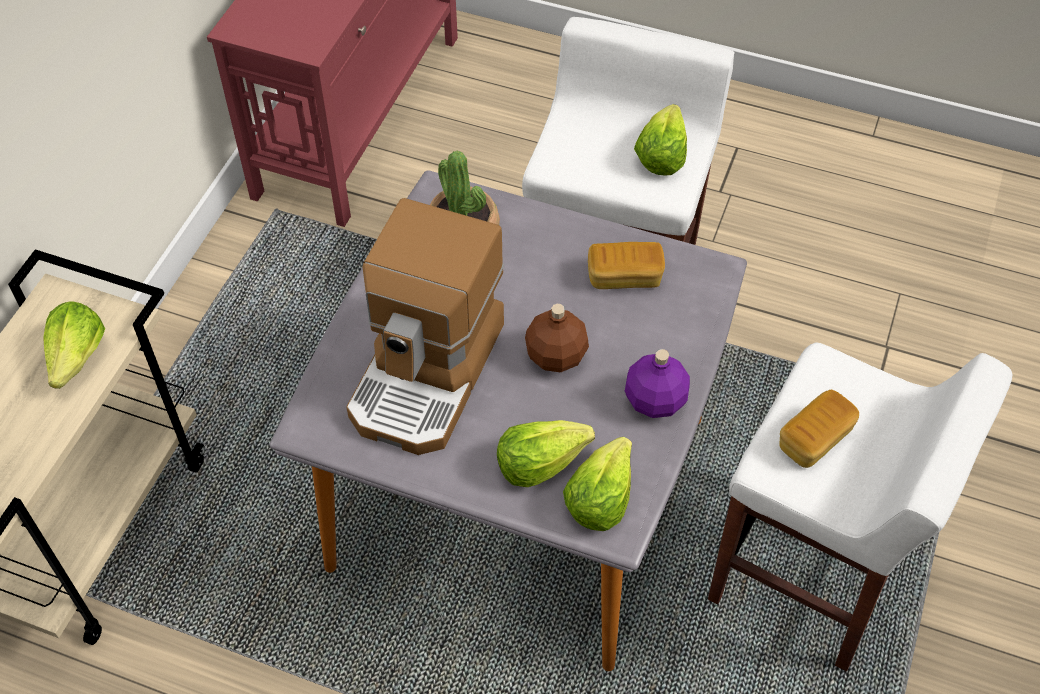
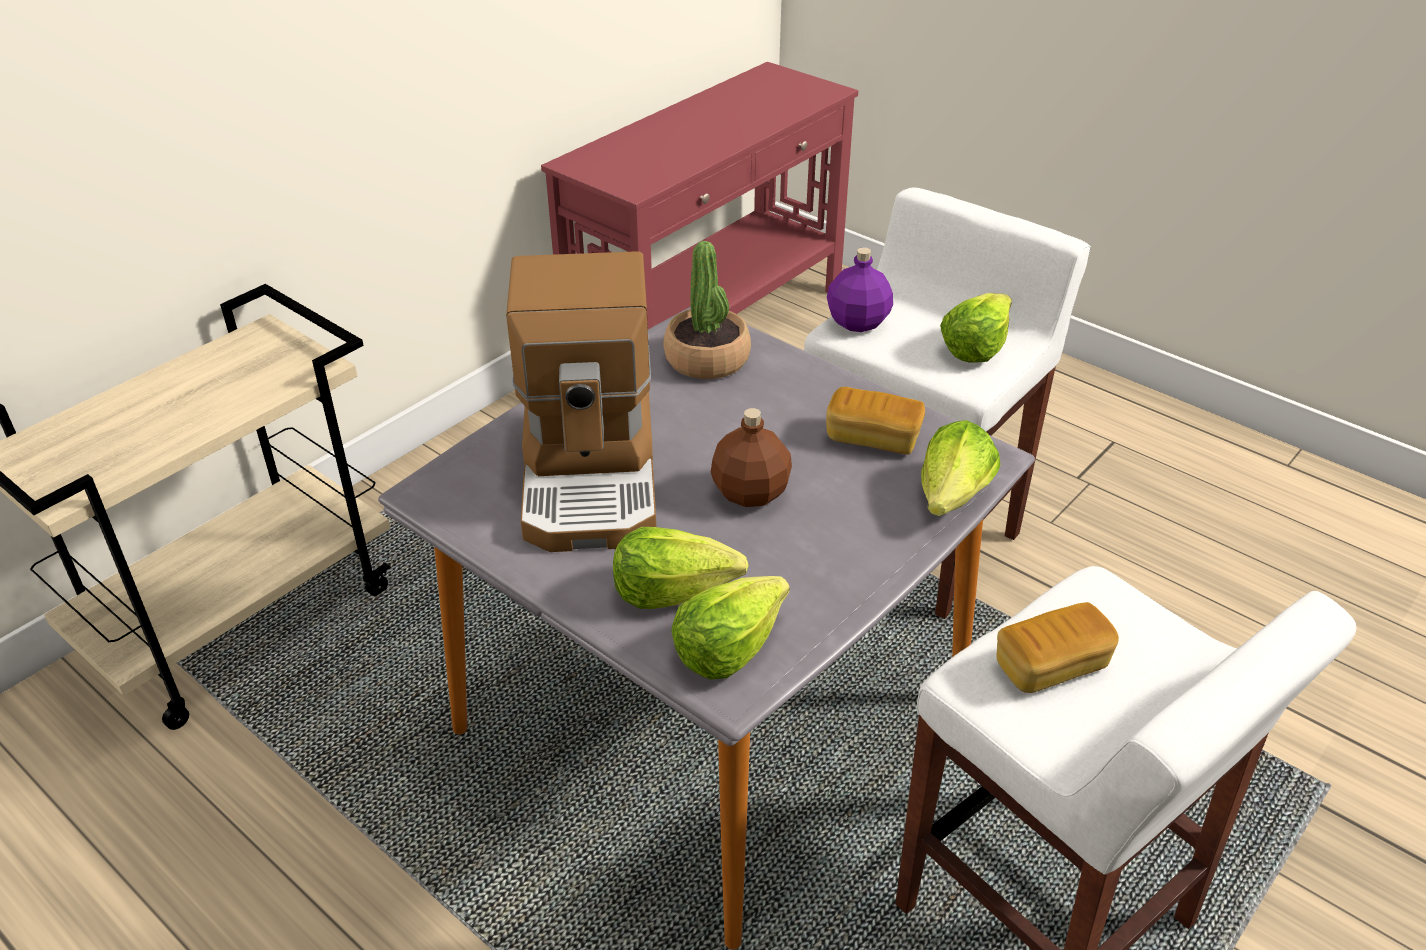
camera: 20 degrees right, 15 degrees down
(78, 357) = (249, 385): lettuce -> lettuce (953, 495)
(429, 373) = (593, 474): coffee machine -> coffee machine turned 45 degrees counterclockwise
(654, 402) = (849, 566): purple bottle -> purple bottle (857, 322)

